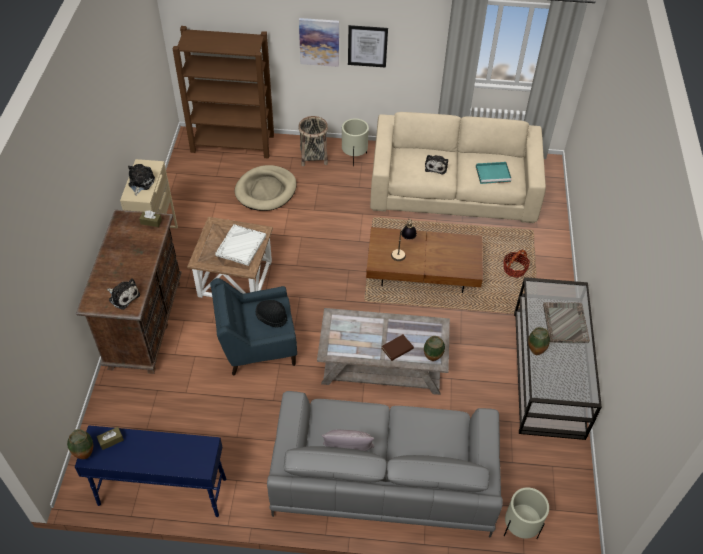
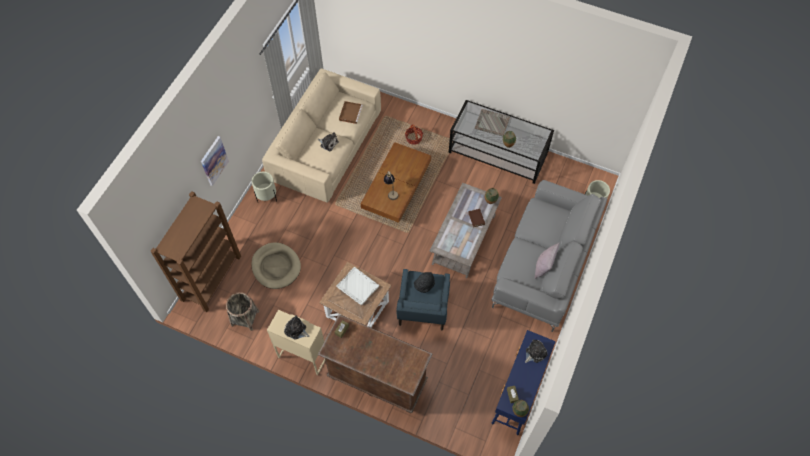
camera: 70 degrees left, 10 degrees up
(123, 296) = (409, 361): plush toy -> plush toy (535, 353)
(314, 156) = (254, 224): basket -> basket (245, 318)
(367, 46) = (234, 131): picture -> none
(493, 174) = (350, 112): turquoise tray -> brown tray

